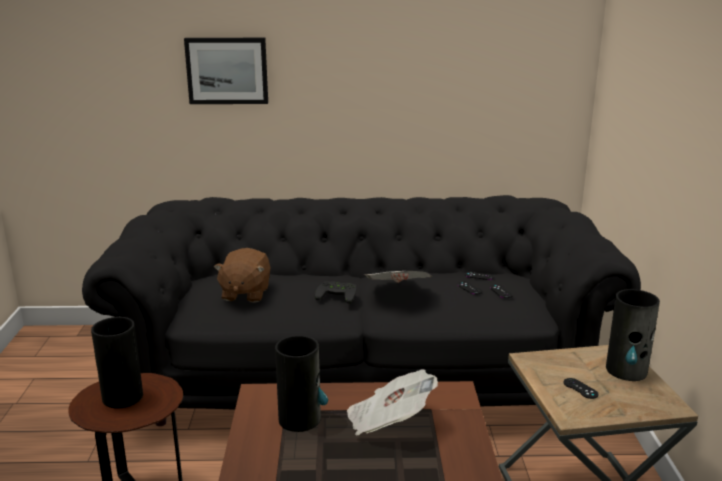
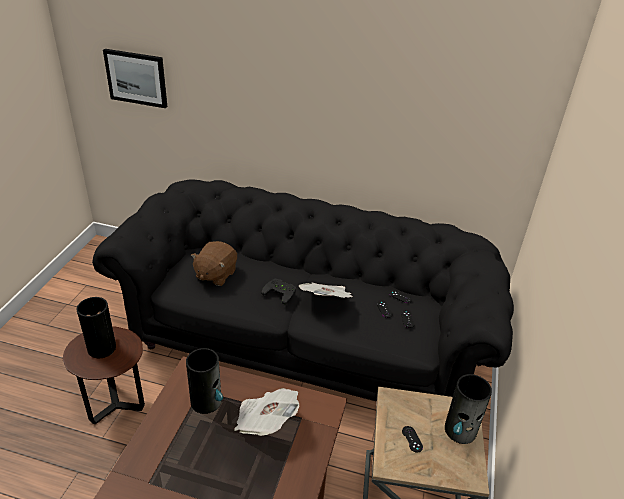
camera: 15 degrees right, 15 degrees up
(227, 70) = (238, 84): picture -> picture (136, 78)

